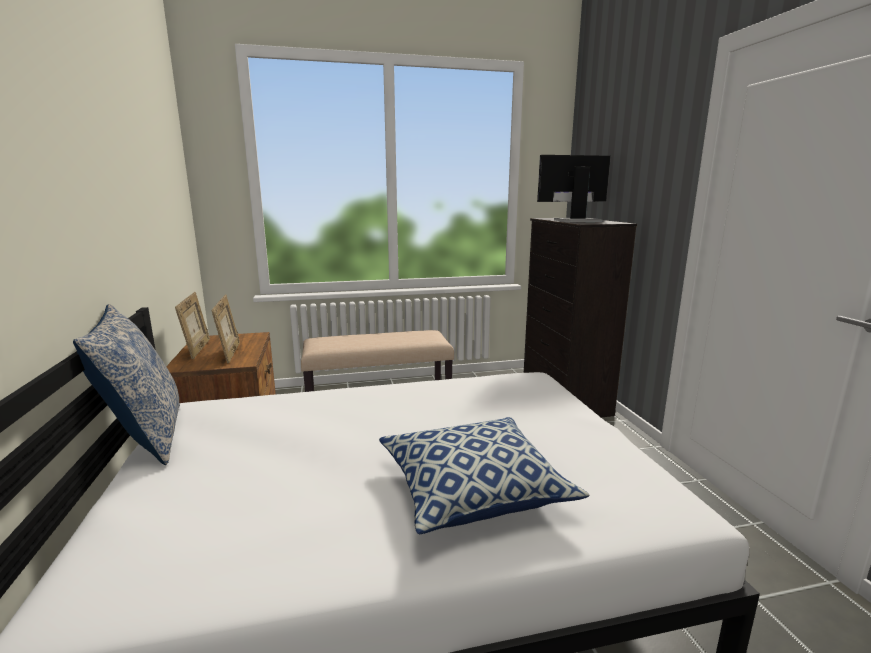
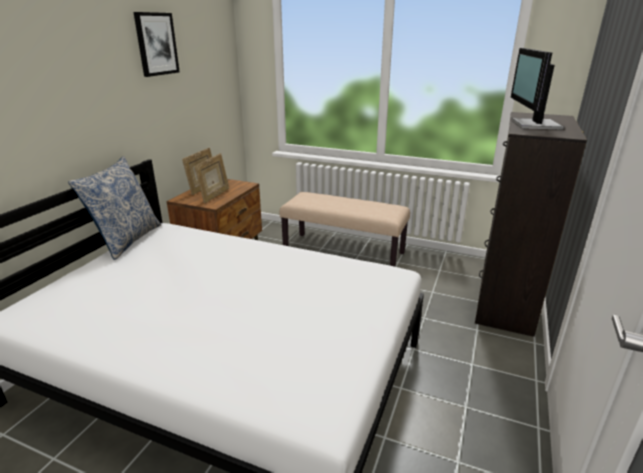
camera: 35 degrees right, 10 degrees up
(126, 139) = (156, 44): none -> picture
(473, 490) = (223, 339): pillow -> none
(576, 221) = (534, 125): monitor -> monitor turned 105 degrees counterclockwise

